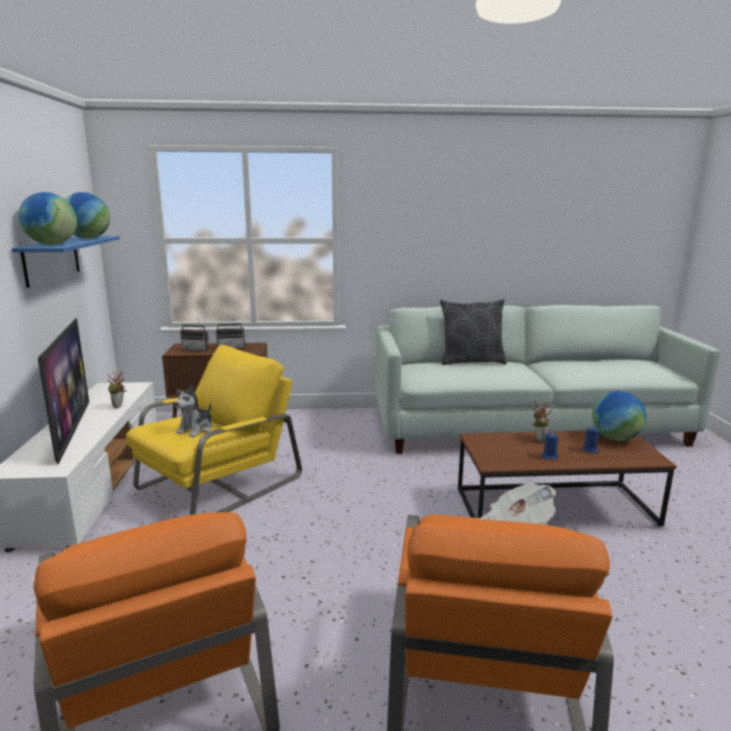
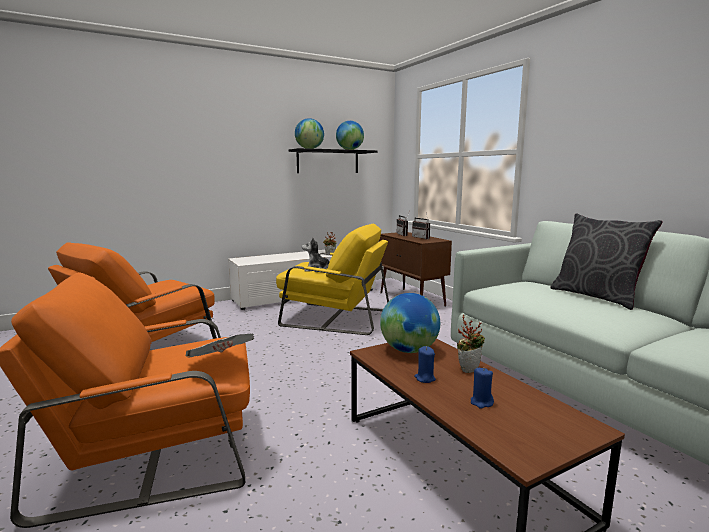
camera: 65 degrees right, 5 degrees down
(52, 260) = (328, 161): blue shelf -> black shelf
(72, 430) = (290, 256): television -> none
(615, 438) = (556, 420): globe -> globe (408, 350)

